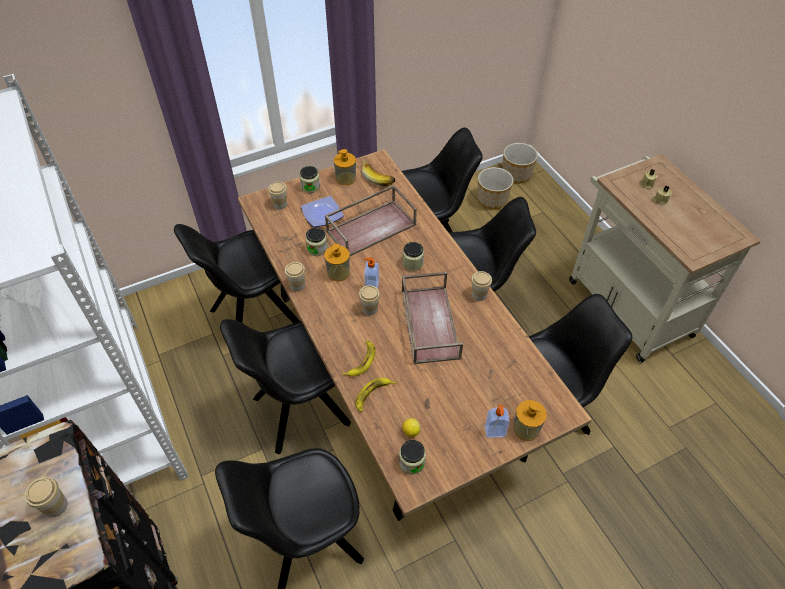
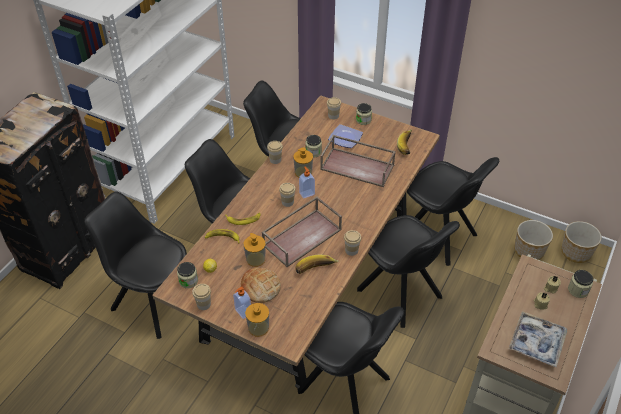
camera: 55 degrees right, 5 degrees down
(55, 506) = (28, 130): cup -> cup (203, 304)
(346, 178) = (389, 132): soap dispenser -> soap dispenser (255, 259)
(412, 263) = (346, 203): jar -> jar (578, 290)
(472, 398) = (260, 287): none -> bread
(483, 337) = (316, 270): none -> banana
(700, 226) = (536, 342): none -> tray

